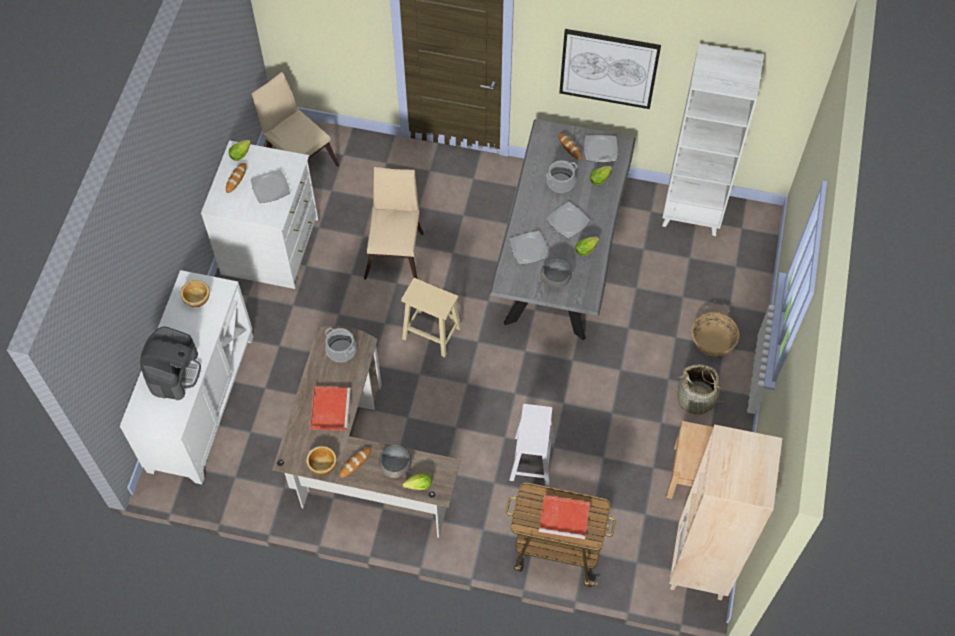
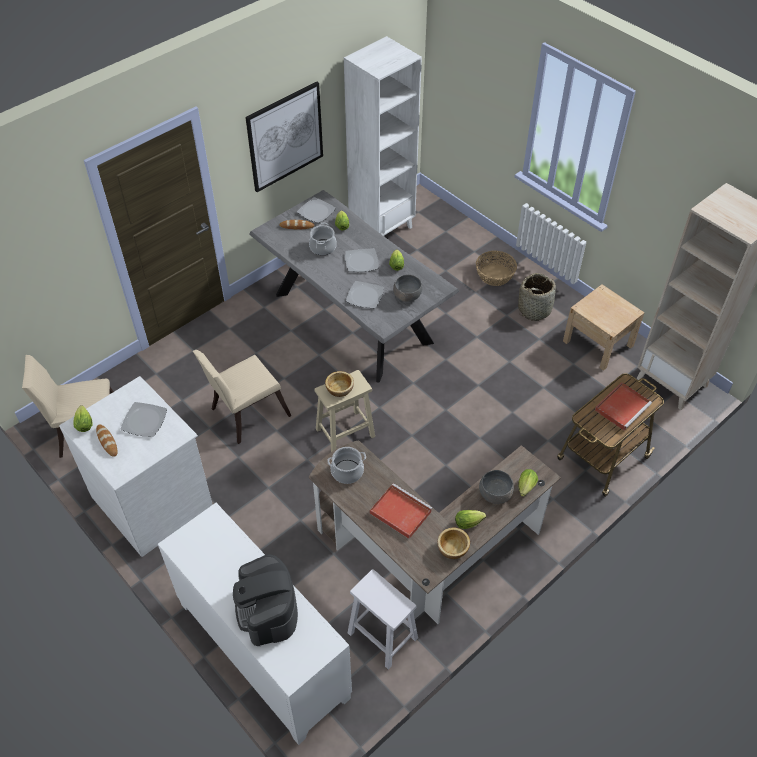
camera: 55 degrees left, 10 degrees down
(174, 371) = (268, 610): coffee machine -> coffee machine turned 150 degrees counterclockwise
(197, 298) = (203, 545): bowl -> bowl (340, 389)
(355, 463) = (470, 522): bread -> lettuce
(395, 251) = (246, 414): beige chair -> beige chair turned 75 degrees counterclockwise
(532, 459) = (512, 431): white stool -> white stool (381, 635)

